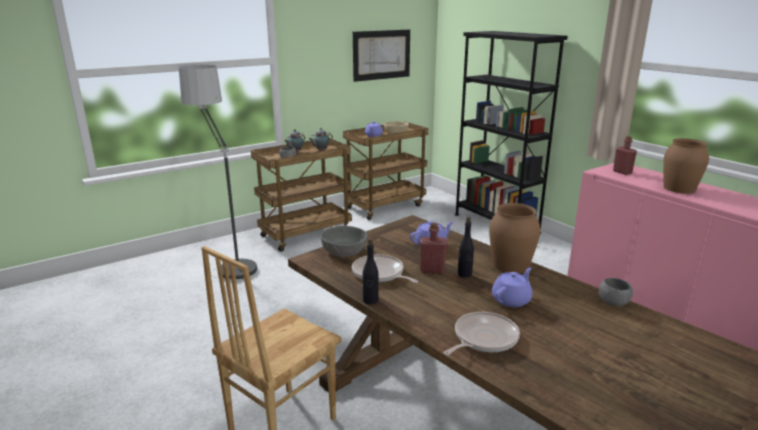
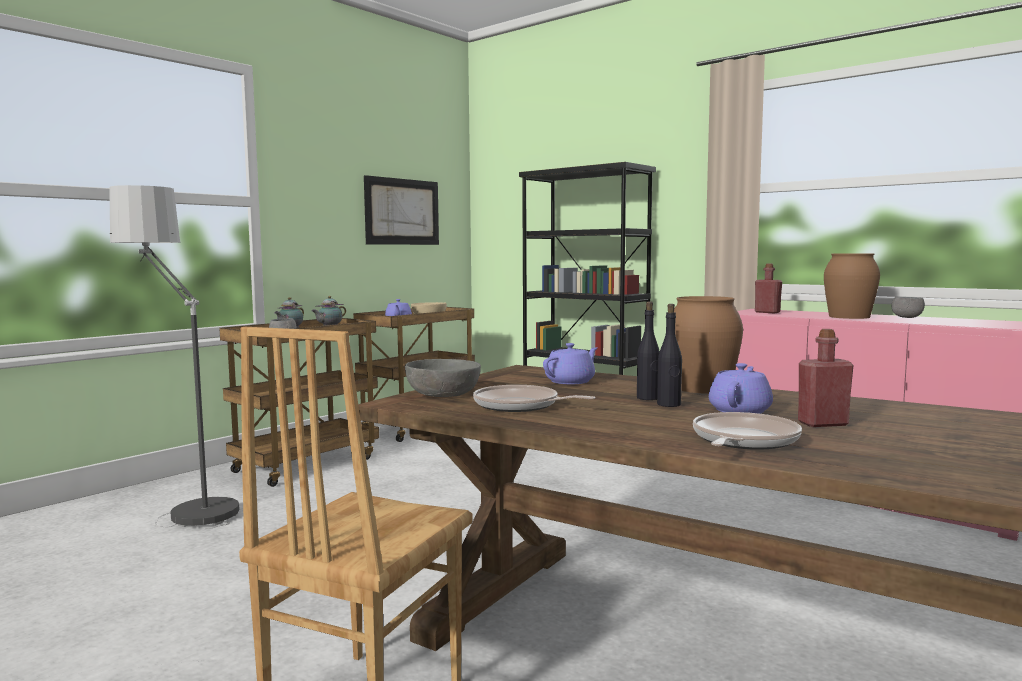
camera: 15 degrees left, 15 degrees down
(370, 300) = (530, 426): black bottle -> black bottle (669, 404)
(432, 270) = (597, 398): red bottle -> red bottle (823, 423)
(613, 303) = (876, 403): grey bowl -> grey bowl (907, 317)

